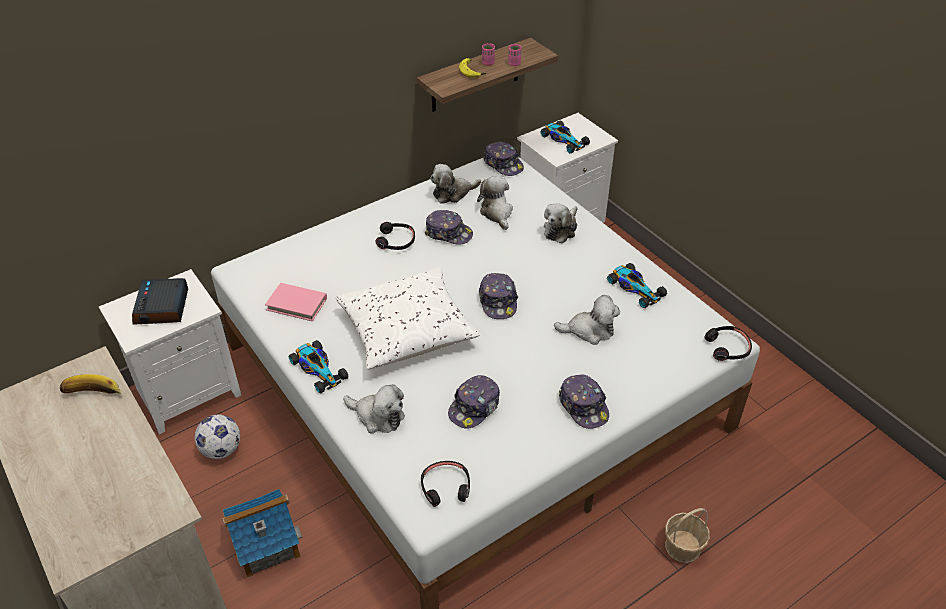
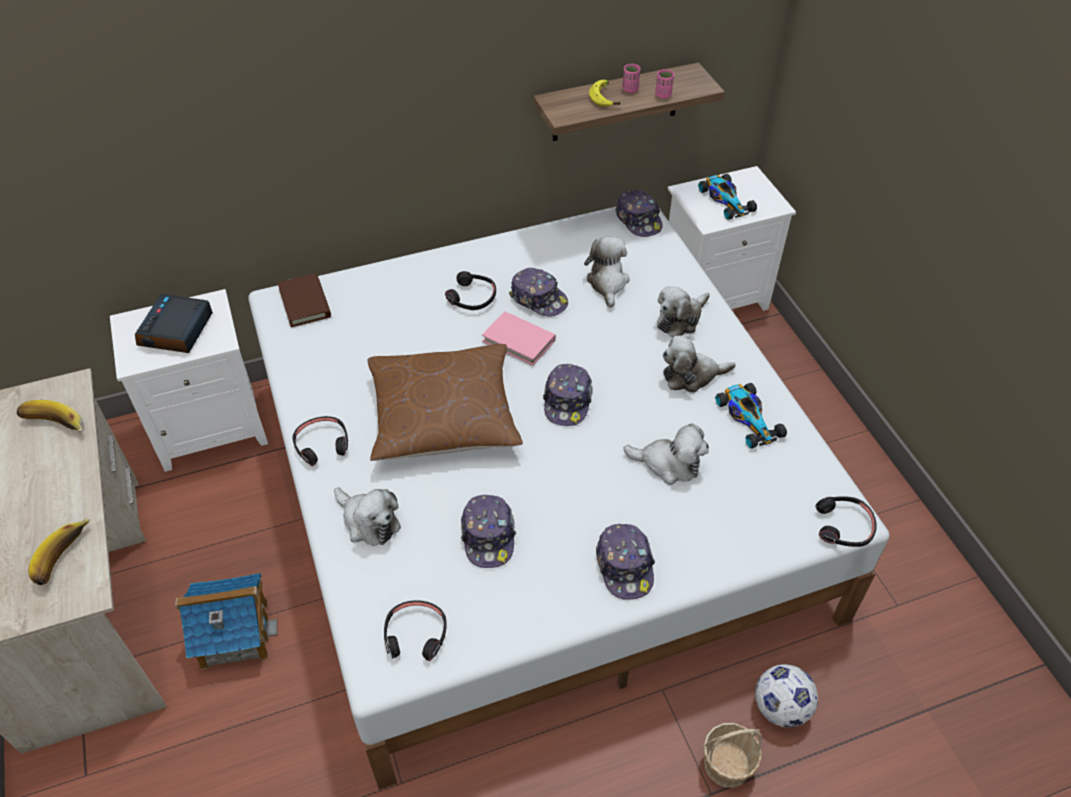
camera: 15 degrees right, 5 degrees up
(146, 490) = (66, 559): none -> banana
(221, 449) = (225, 505): football -> football (780, 707)
(262, 268) = (305, 303): none -> brown book
(297, 304) = (328, 356): pink book -> pink book (519, 341)
(318, 369) = (322, 444): toy car -> black headphones
(407, 330) = (443, 416): white pillow -> brown pillow
(453, 193) = (563, 247): plush toy -> plush toy (691, 375)
(474, 407) = (488, 536): cap -> cap turned 60 degrees counterclockwise

